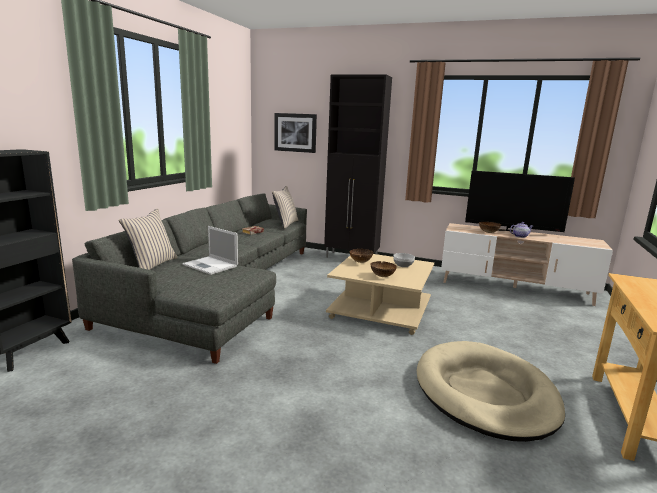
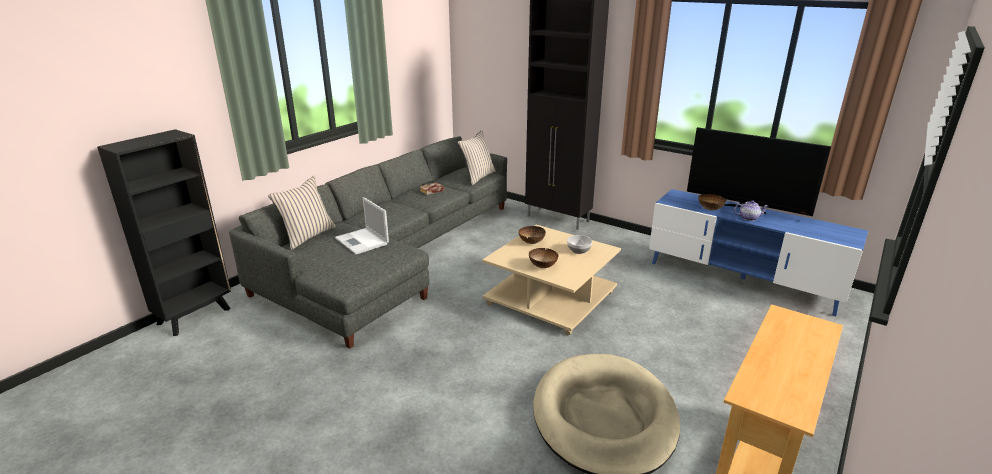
camera: 15 degrees right, 10 degrees up
(295, 132) = (498, 62): picture -> none
(514, 288) = (742, 279): beige tv stand -> blue tv stand

